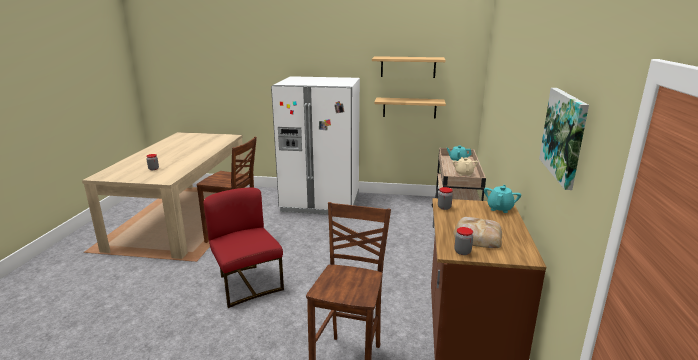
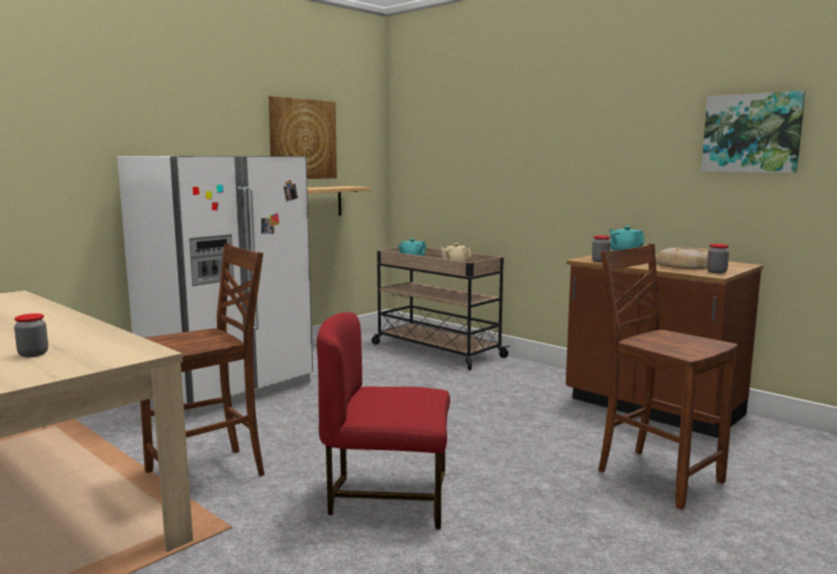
camera: 55 degrees left, 10 degrees down
(408, 67) = (302, 139): shelf -> picture

